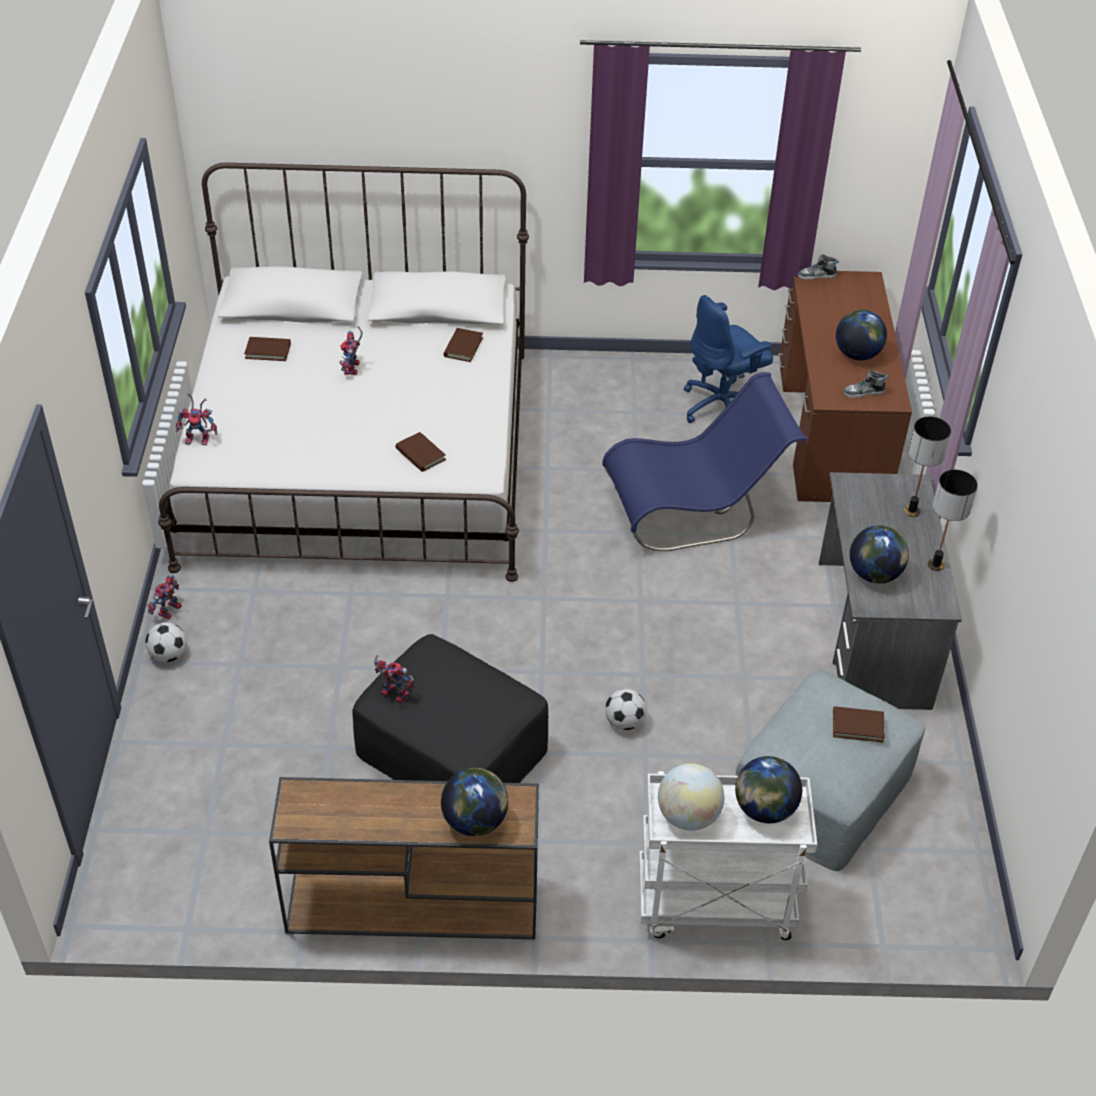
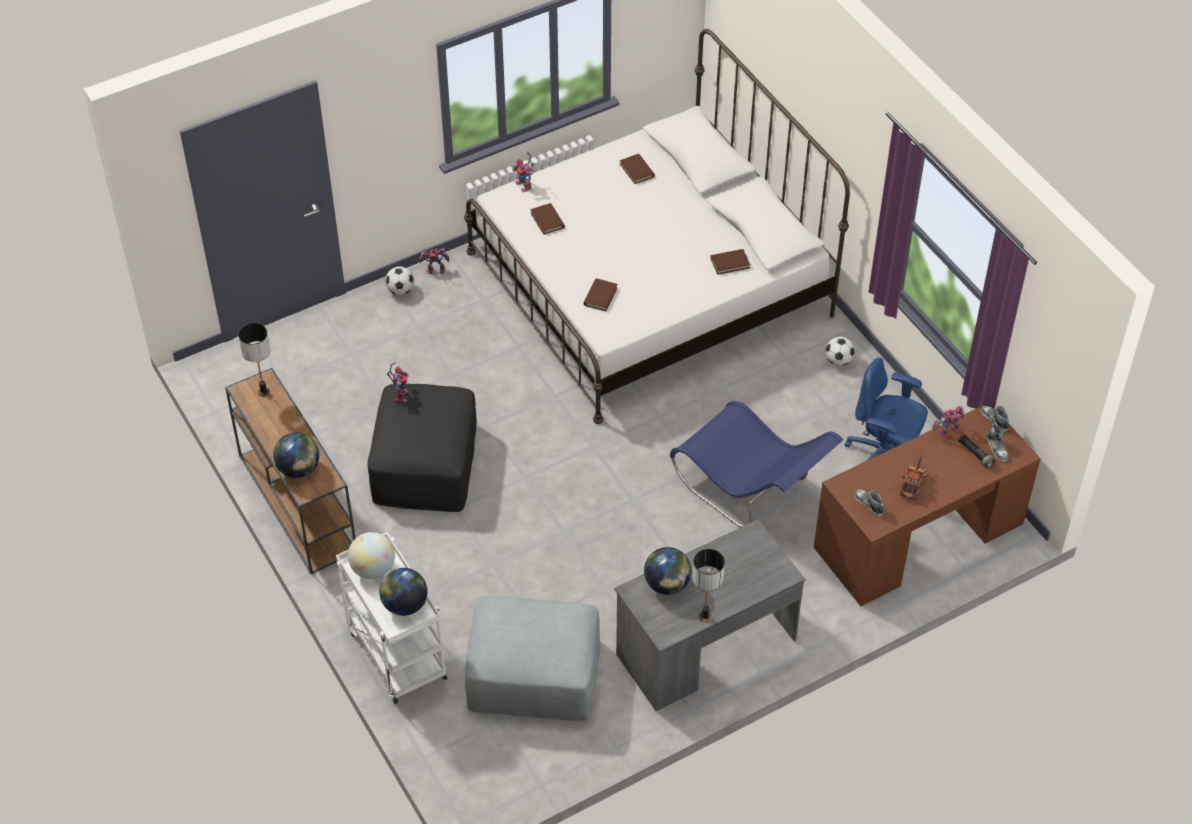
camera: 60 degrees right, 5 degrees up
(353, 369) = (655, 220): toy robot -> toy robot (948, 433)
(624, 722) = (514, 540): football -> football (838, 360)
(850, 304) = (975, 454): none -> black flashlight
(851, 289) = (997, 448): none -> shoe
(857, 354) = (913, 483): globe -> toy truck
(857, 726) = (545, 643): brown book -> brown book (547, 220)
(912, 511) = (753, 582): table lamp -> table lamp (263, 392)

